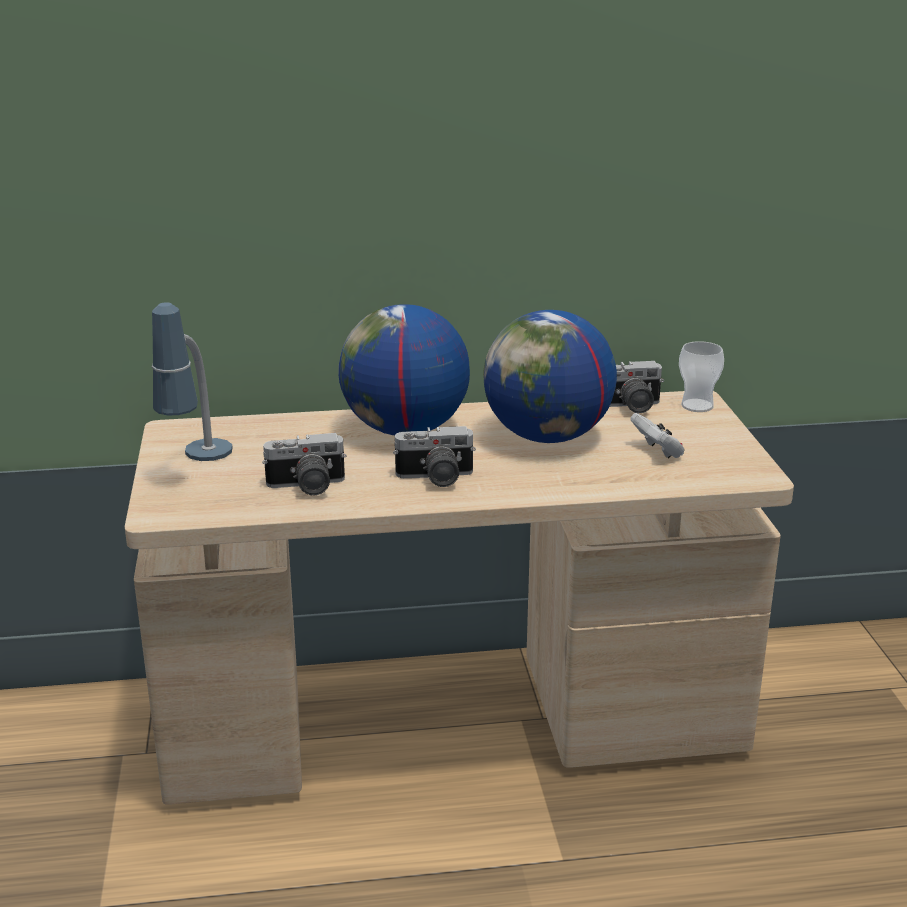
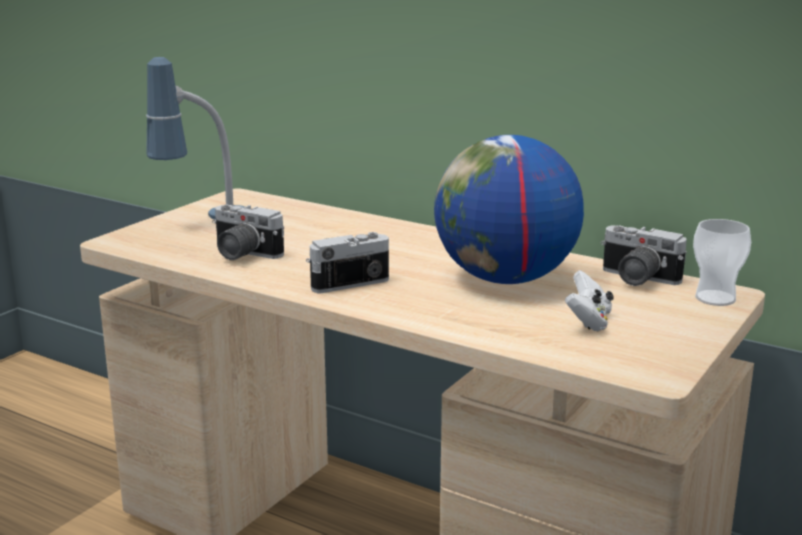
camera: 40 degrees right, 5 degrees down
(405, 430) = (395, 241): globe -> none
(435, 478) = (344, 279): camera -> camera turned 120 degrees clockwise

